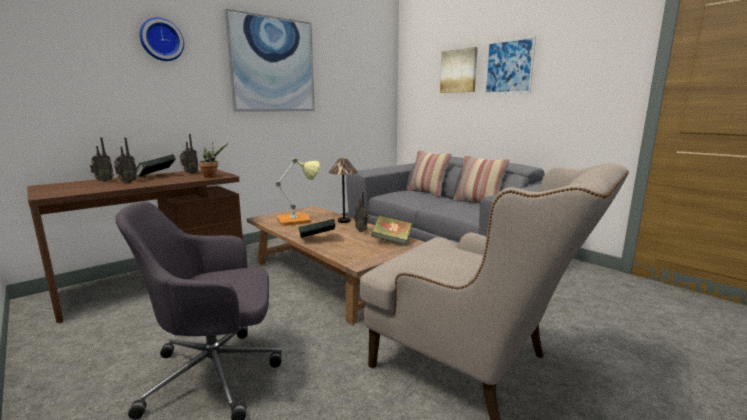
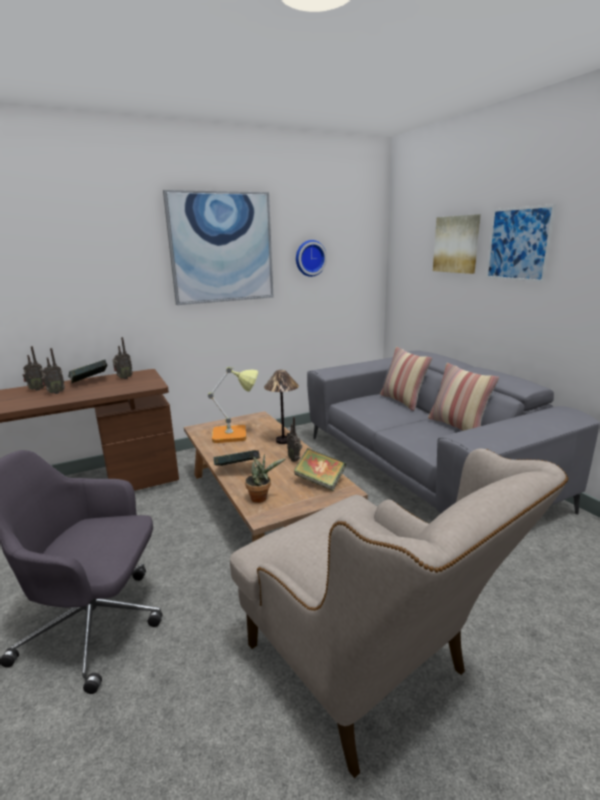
camera: 15 degrees right, 5 degrees up
(161, 40) = (94, 234): wall clock -> wall clock (310, 258)
(212, 176) = (140, 386): potted plant -> potted plant (261, 498)

